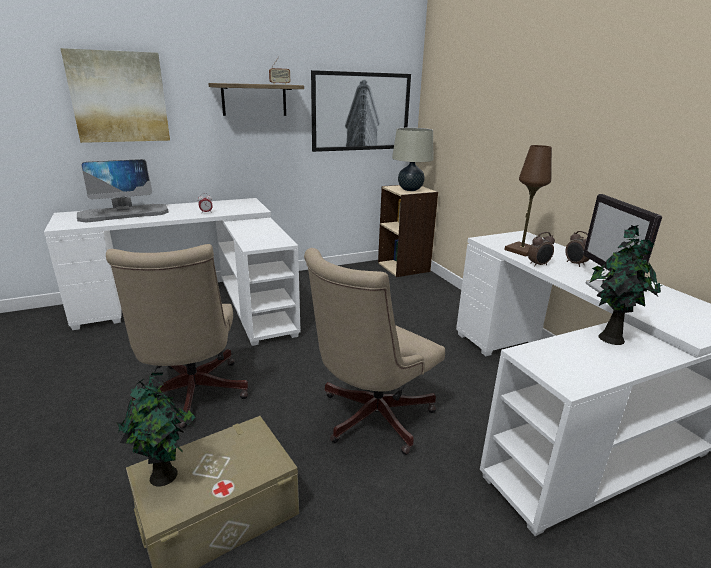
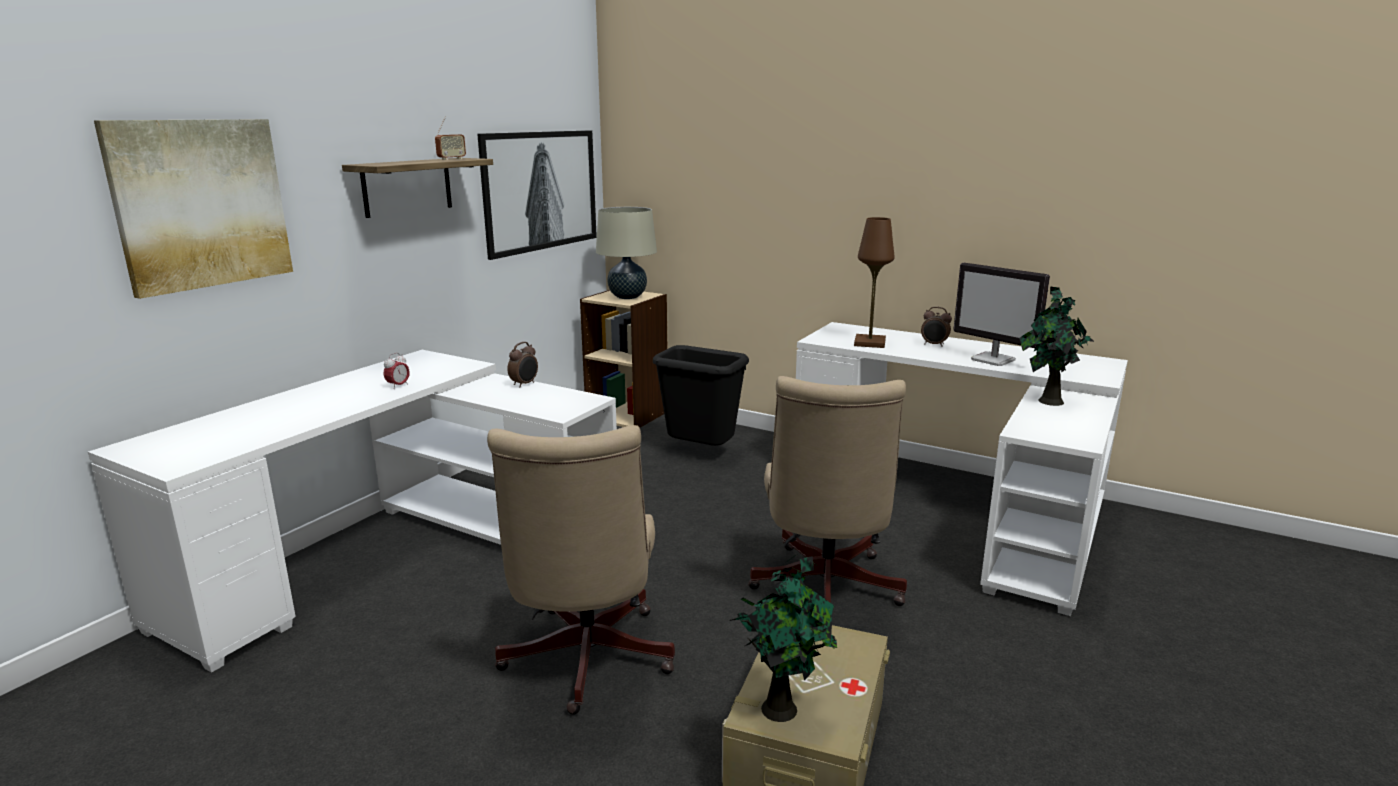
camera: 35 degrees left, 5 degrees down
(124, 214) = (253, 420): monitor -> none
(191, 396) = (584, 663): beige office chair -> beige office chair turned 45 degrees clockwise
(415, 302) = (701, 453): none -> black trash can
(538, 265) = (909, 353): alarm clock -> alarm clock (524, 384)

